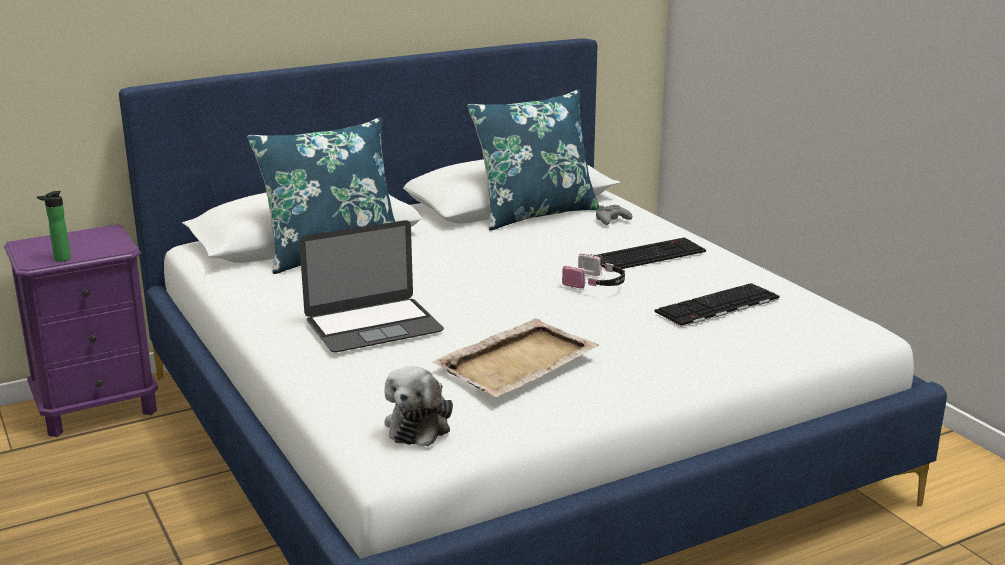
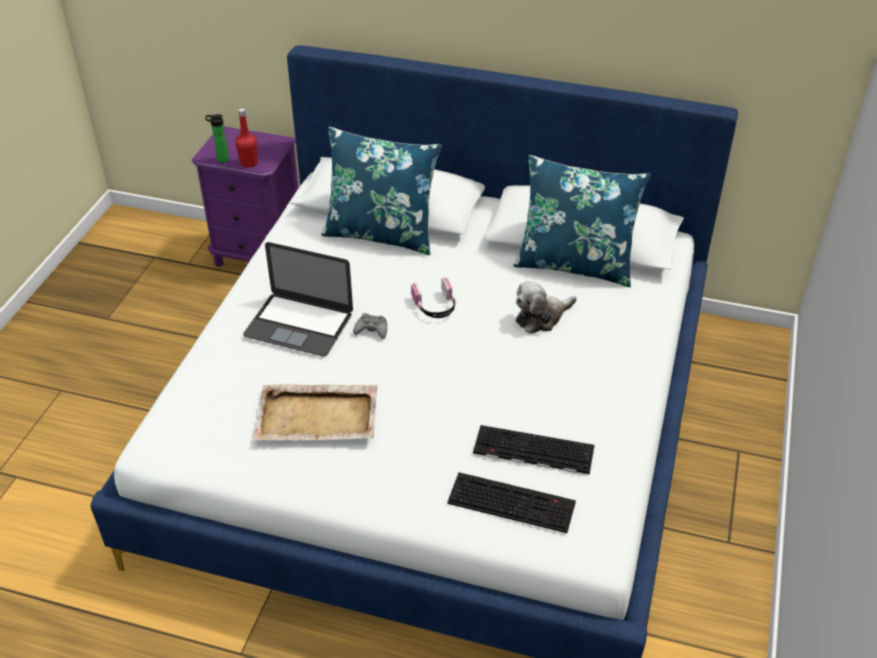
camera: 45 degrees right, 20 degrees up
(101, 251) = (249, 163): none -> red bottle
(420, 425) = (199, 430): plush toy -> plush toy (541, 317)
(596, 283) = (488, 371): headphones -> headphones (435, 306)
(612, 220) = (617, 306): grey game controller -> grey game controller (372, 330)
(648, 254) = (577, 362): keyboard -> keyboard (513, 502)

